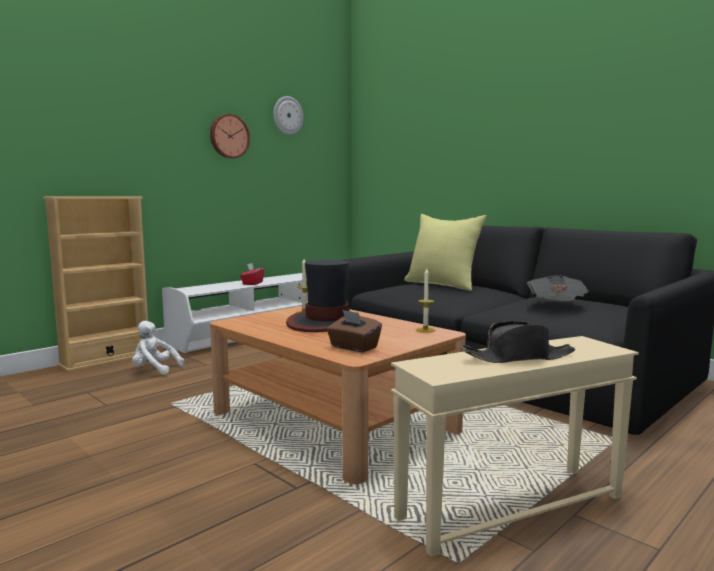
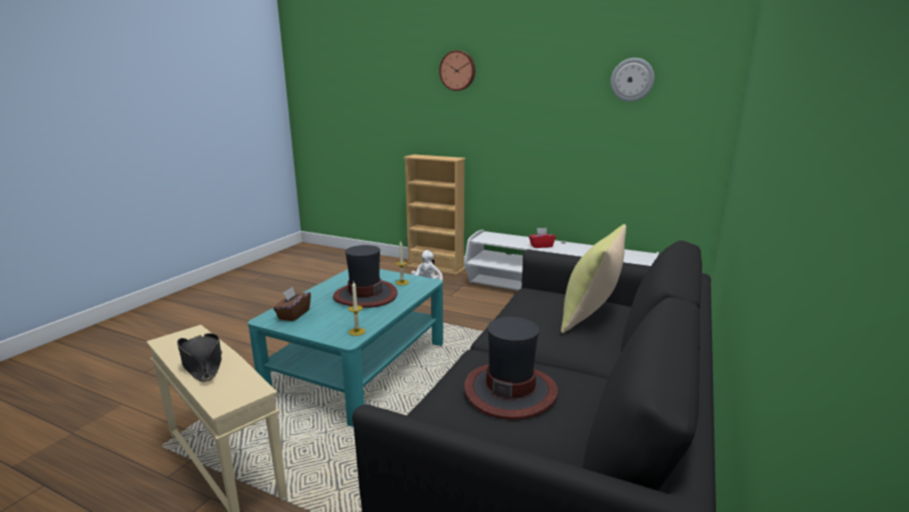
camera: 70 degrees right, 10 degrees up
(228, 136) = (555, 107): wall clock -> wall clock (458, 70)
(333, 421) = (359, 366): brown coffee table -> turquoise coffee table
(557, 305) = (510, 390): newspaper -> hat

